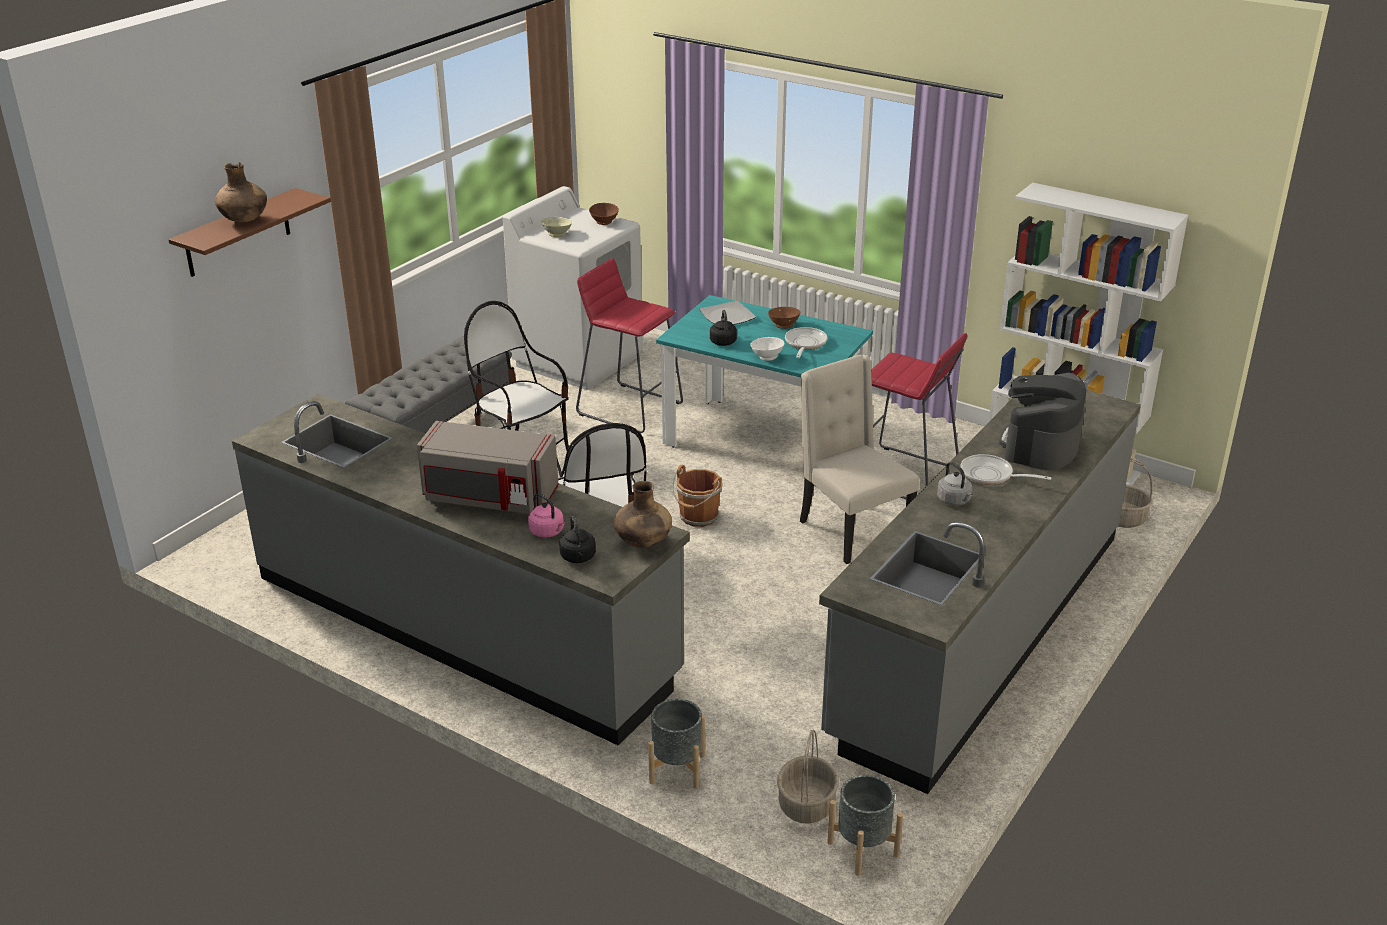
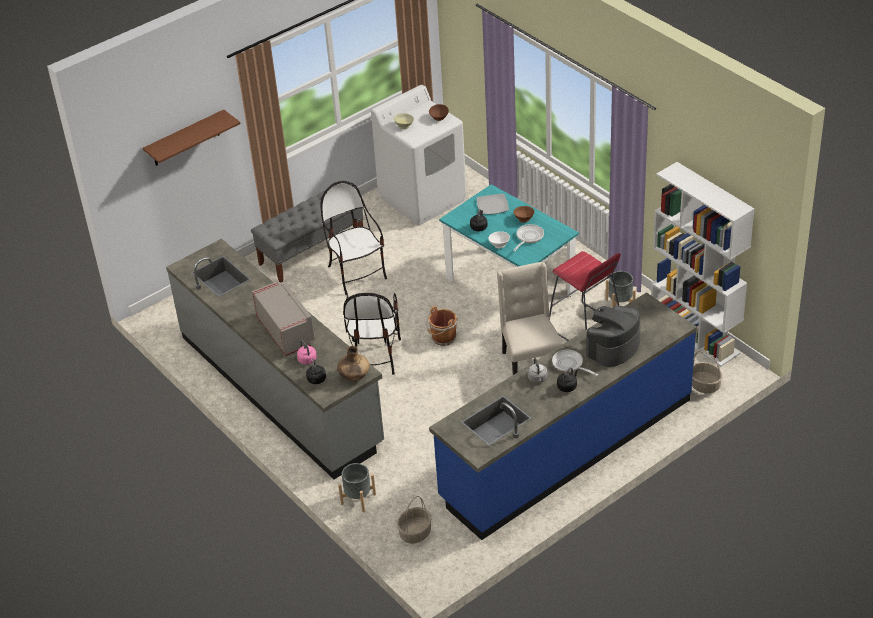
camera: 20 degrees right, 10 degrees up
(245, 220) = (187, 136): brown vase -> none
(488, 497) = (286, 331): grey microwave -> grey microwave turned 150 degrees counterclockwise
(629, 408) = (438, 245): red stool -> none
(862, 849) = (431, 562): grey planter -> grey planter (620, 304)
(978, 632) = (566, 448): grey counter -> blue counter
(1009, 503) = (567, 386): none -> black kettle

